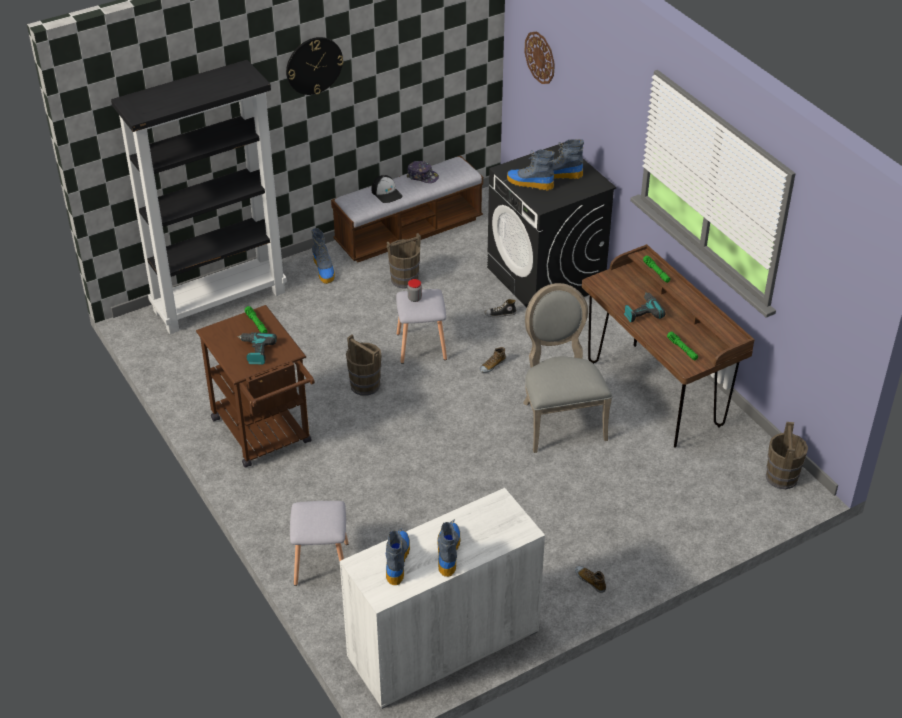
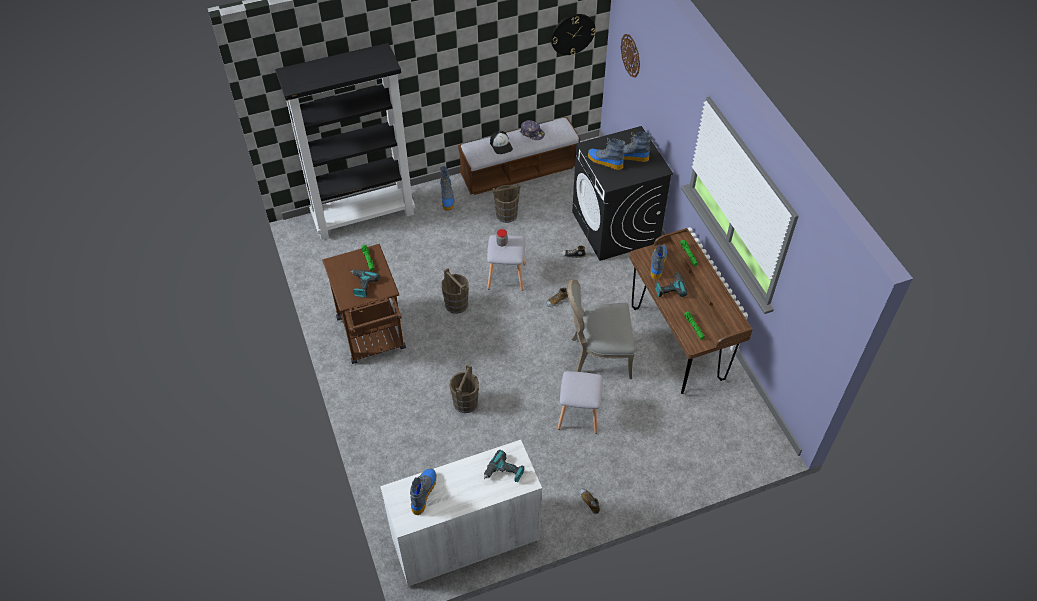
camera: 10 degrees right, 10 degrees up
(314, 65) = (445, 47): wall clock -> wall clock (572, 34)
(321, 563) = (390, 454): grey stool -> grey stool (578, 413)
(448, 551) = (464, 491): boot -> boot (657, 263)
(493, 525) = (504, 472): none -> power drill
(560, 419) = (598, 355): grey chair -> grey chair turned 90 degrees counterclockwise
(781, 477) = (760, 433): brown bucket -> brown bucket (465, 403)

